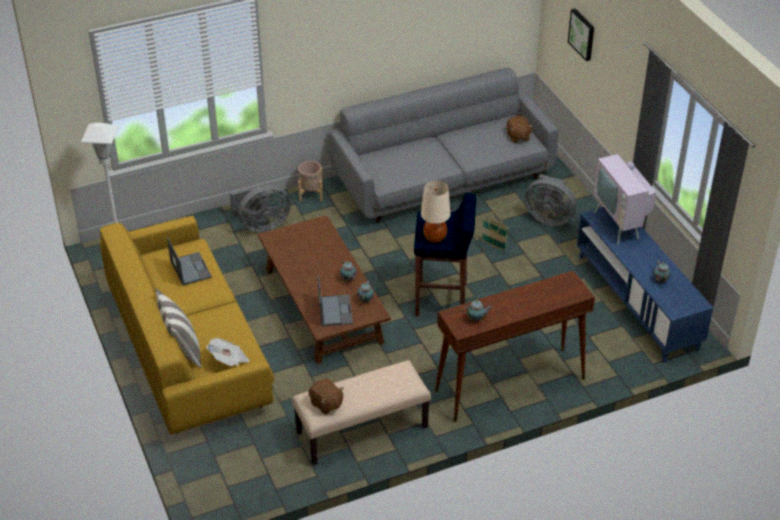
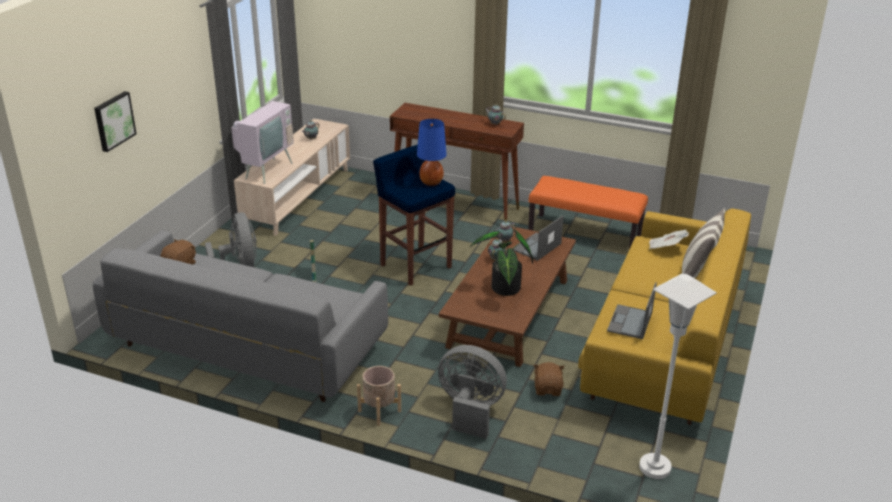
camera: 135 degrees left, 10 degrees down
(309, 257) = (504, 290): none -> potted plant
(326, 404) = (622, 195): brown plush toy -> brown plush toy (548, 389)
(362, 430) = (585, 234): beige bench -> orange bench
(435, 237) = (431, 182): beige table lamp -> blue table lamp
(637, 301) = (298, 197): blue tv stand -> beige tv stand

